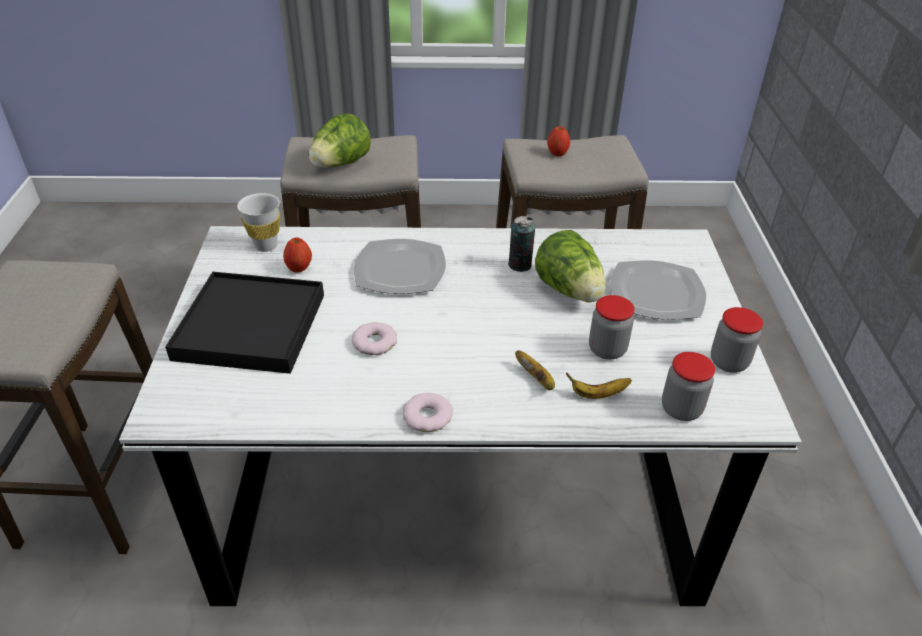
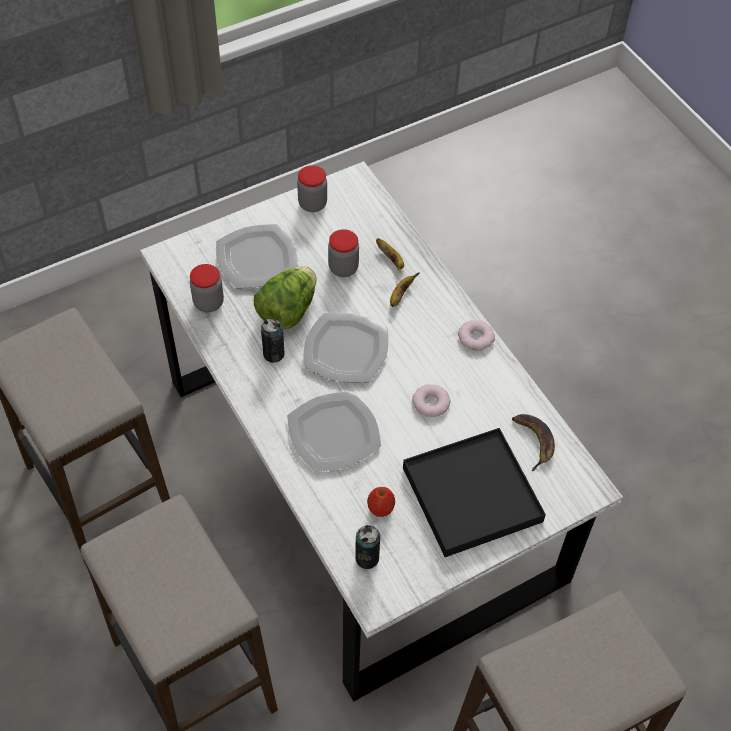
camera: 120 degrees left, 15 degrees up
(255, 399) = (534, 441): none -> banana
(266, 246) = (367, 558): white cup -> can
(340, 164) = (191, 579): lettuce -> none
(490, 311) = (346, 349): none -> plate
(557, 153) = (60, 392): apple -> none
(681, 409) = (375, 217): jar -> jar (208, 303)

